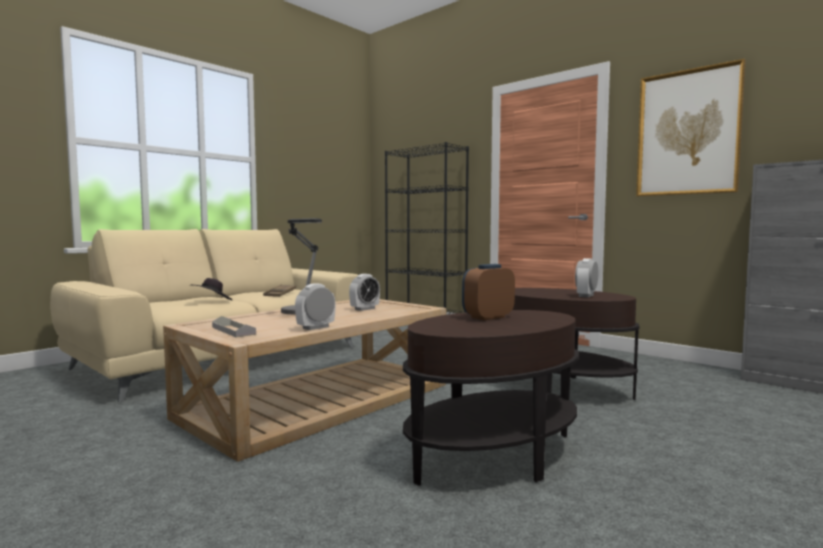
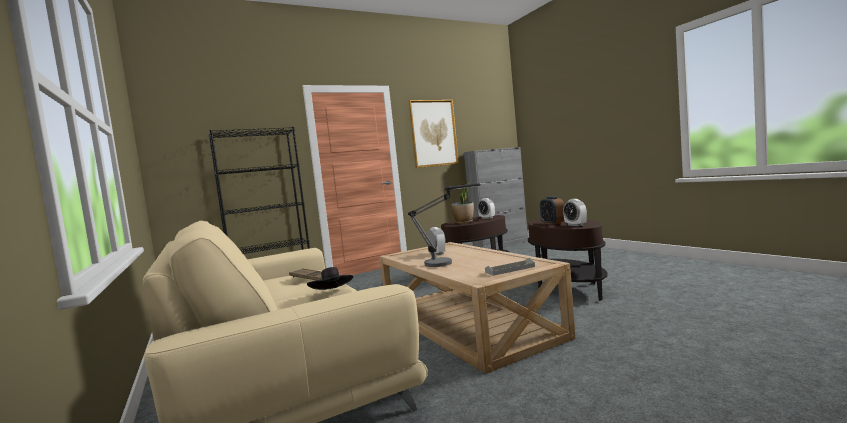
camera: 70 degrees left, 0 degrees up
(316, 327) = (511, 255): alarm clock -> alarm clock (575, 225)
(534, 292) = (464, 222): none -> potted plant

